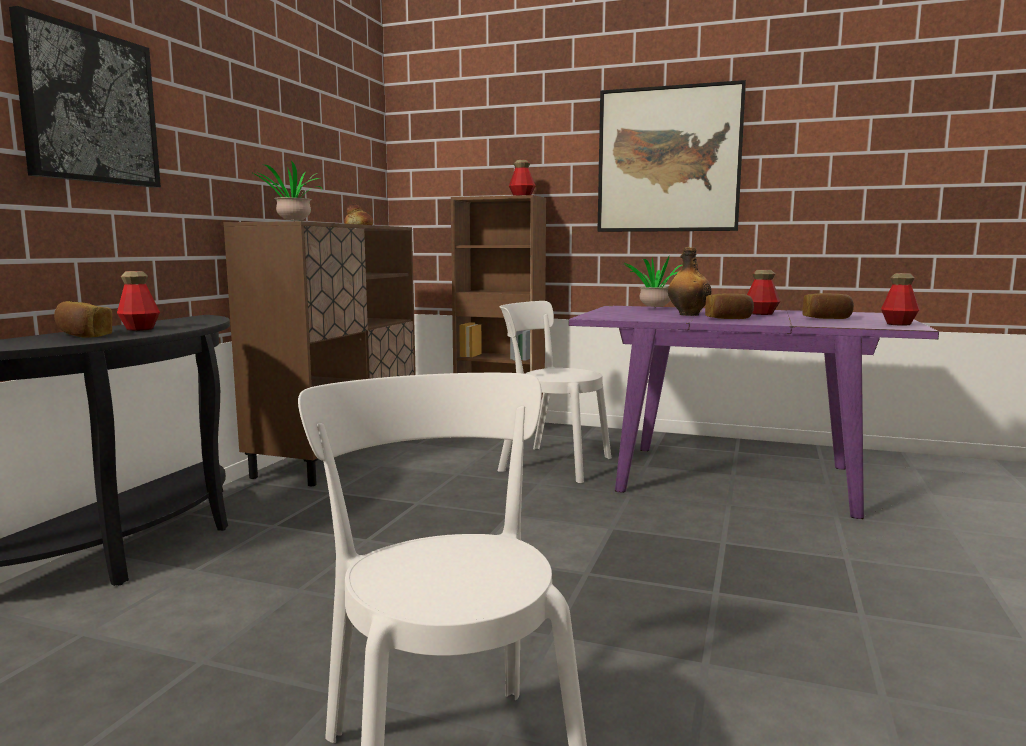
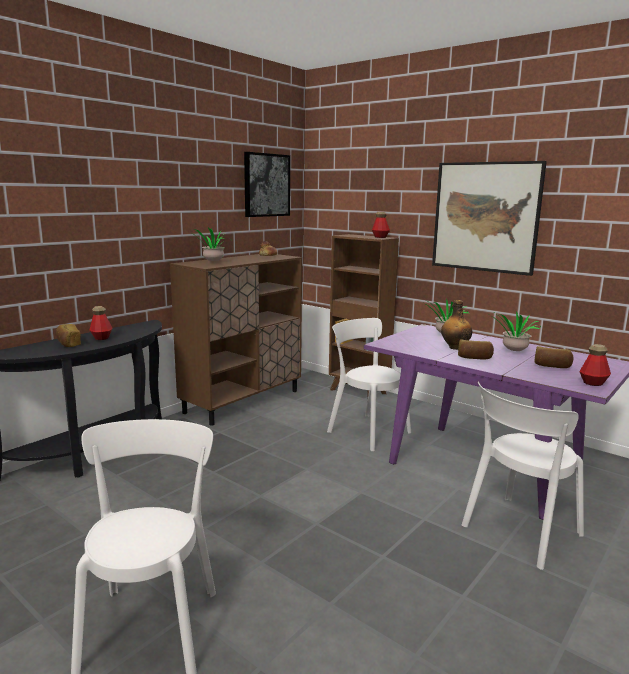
camera: 20 degrees right, 5 degrees up
(89, 107) = (83, 212): picture -> picture (266, 185)
(761, 314) = (513, 352): bottle -> potted plant
(846, 535) = (518, 532): none -> white chair

